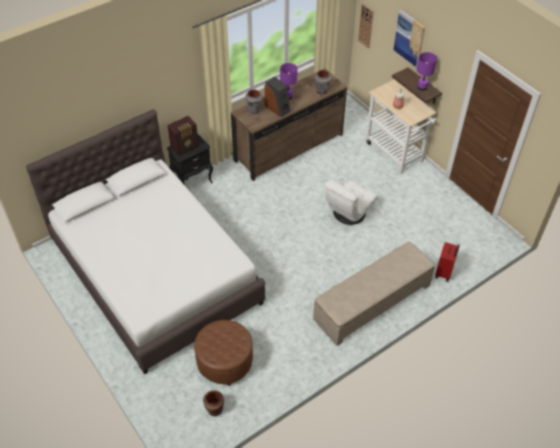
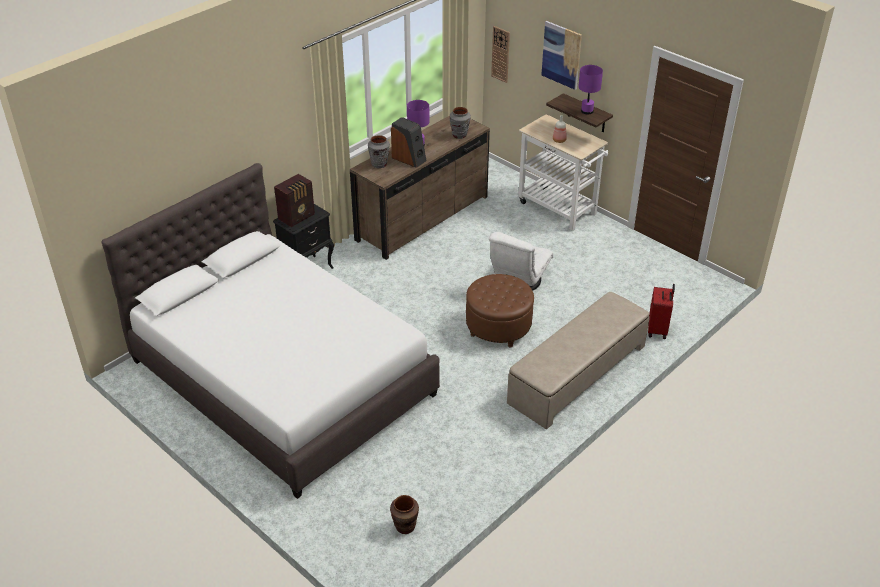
camera: 10 degrees left, 10 degrees down
(225, 363) = (404, 470): brown ottoman -> brown ottoman (498, 328)

